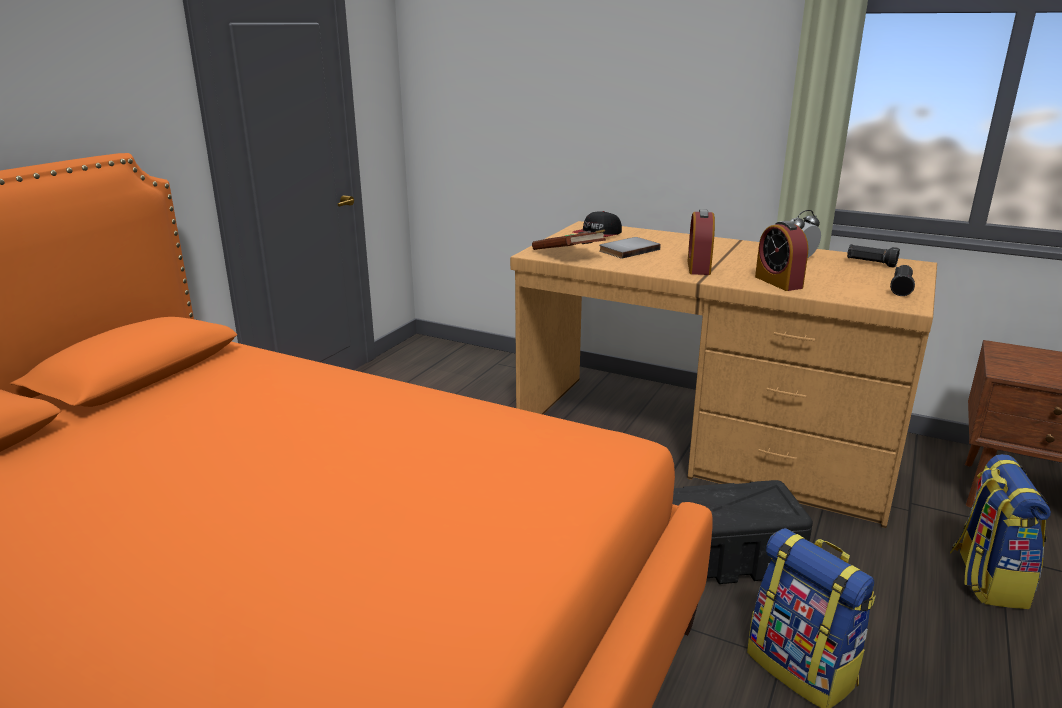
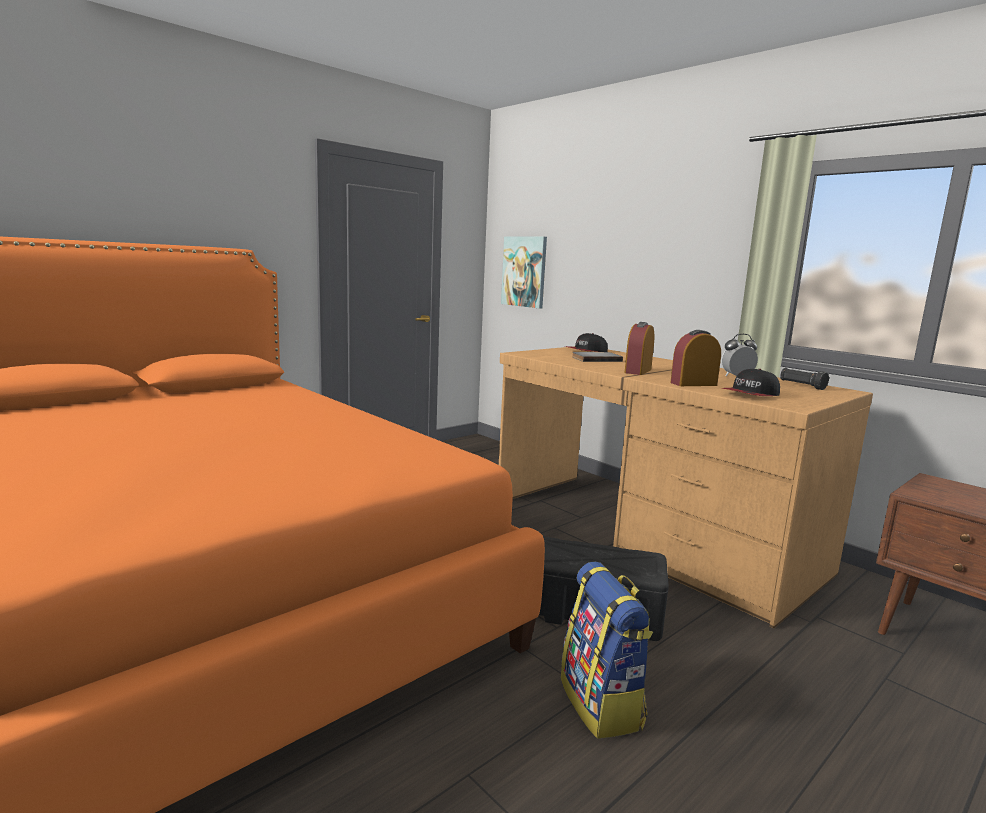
camera: 20 degrees right, 10 degrees down
(469, 121) = (524, 271): none -> picture
(569, 255) = (544, 356): brown book -> none
(778, 282) = (693, 384): alarm clock -> alarm clock turned 75 degrees clockwise
(849, 291) = (751, 394): none -> cap
(901, 289) = (805, 399): black flashlight -> none
(987, 579) = (853, 691): backpack -> none

